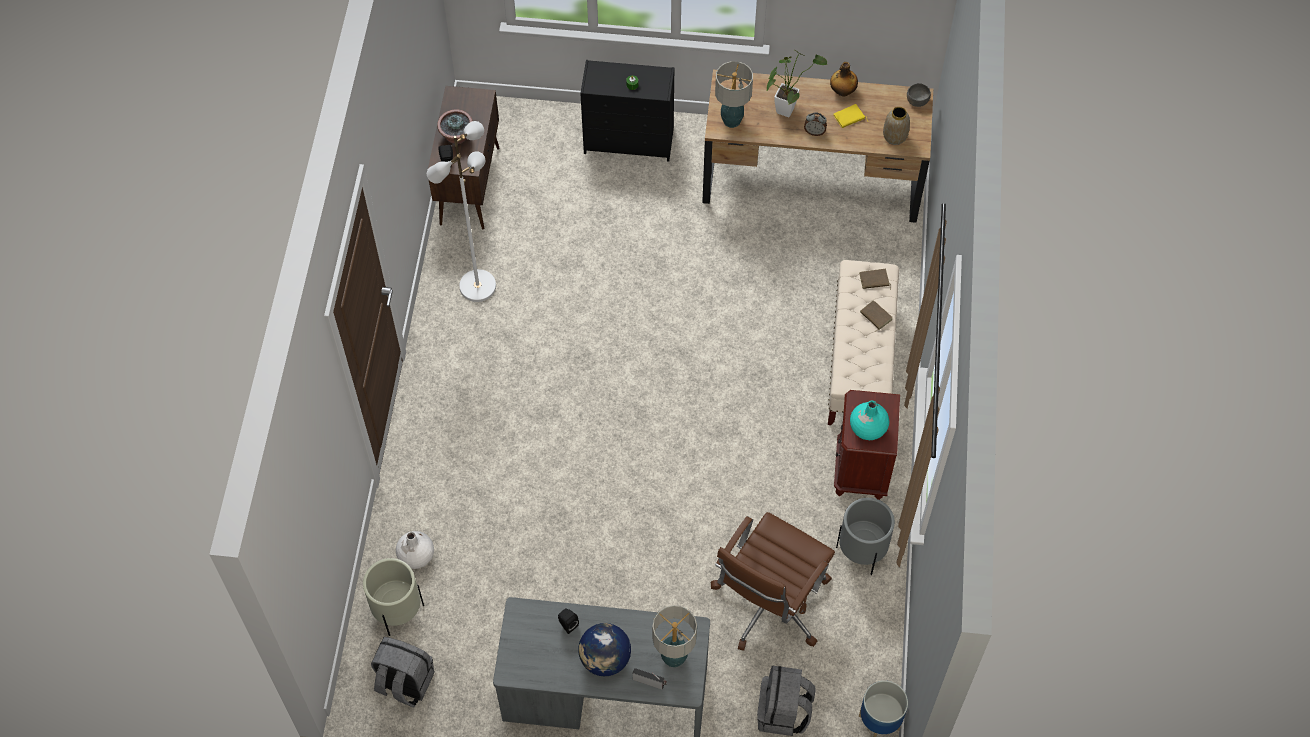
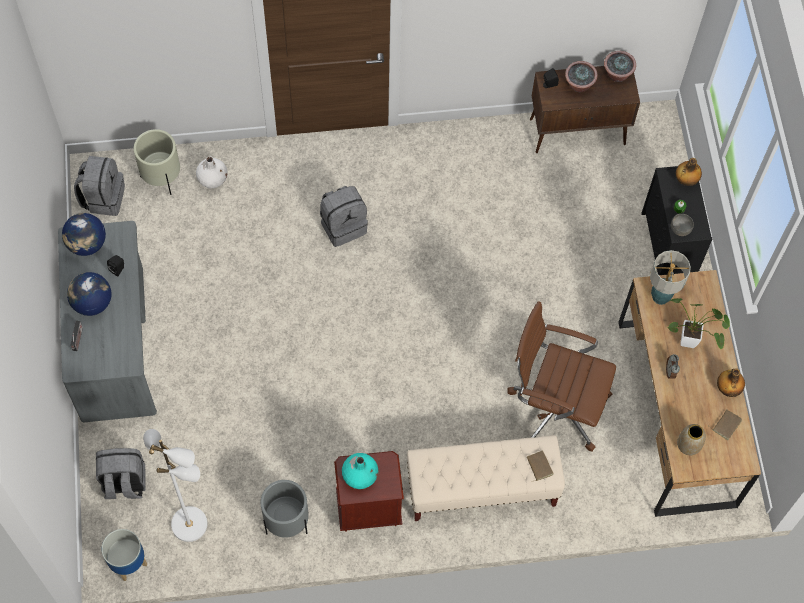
camera: 75 degrees right, 5 degrees up
(455, 101) = (617, 74): none -> potted plant
(477, 285) = (477, 161): white floor lamp -> white floor lamp (190, 523)
(518, 430) = (343, 225): none -> grey backpack
(525, 654) = (87, 244): none -> globe
(602, 72) = (685, 180): none -> bottle
(674, 657) = (102, 354): table lamp -> none
(768, 604) = (221, 453): brown office chair -> brown office chair (555, 406)
(849, 118) = (698, 400): yellow book -> none
(875, 316) = (499, 473): brown book -> brown book (726, 424)
(917, 101) = (739, 460): grey bowl -> grey bowl (680, 228)

